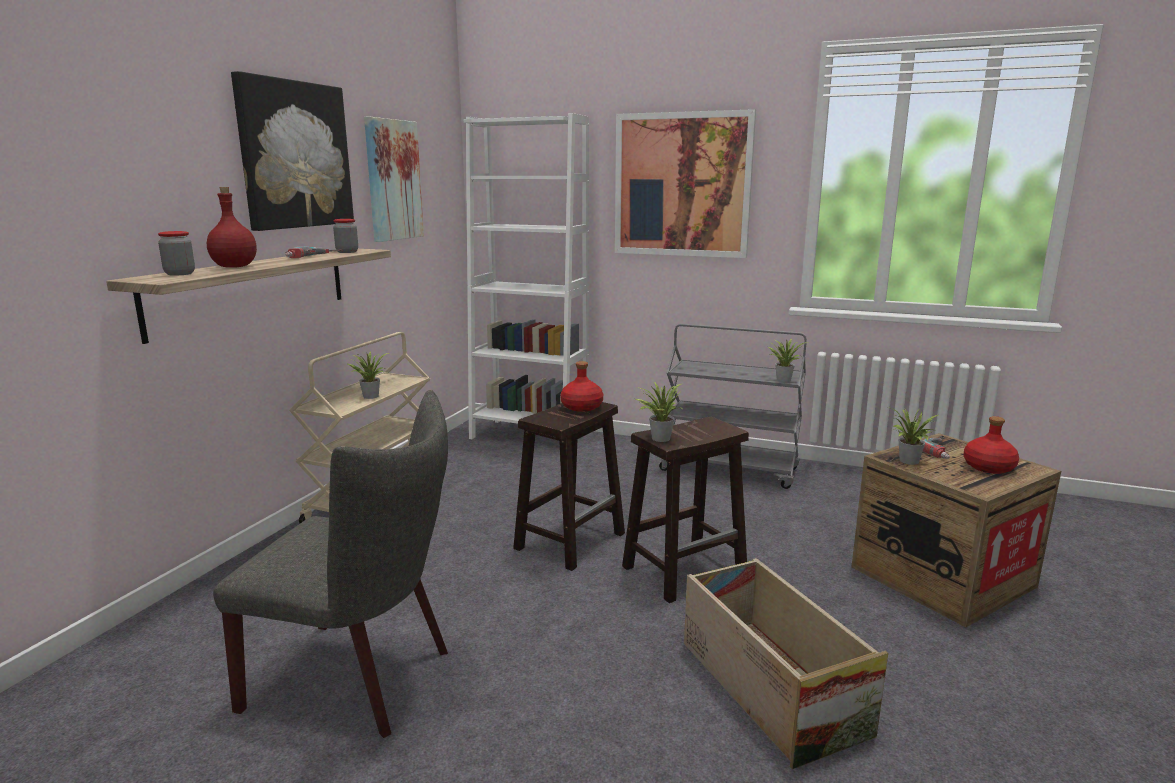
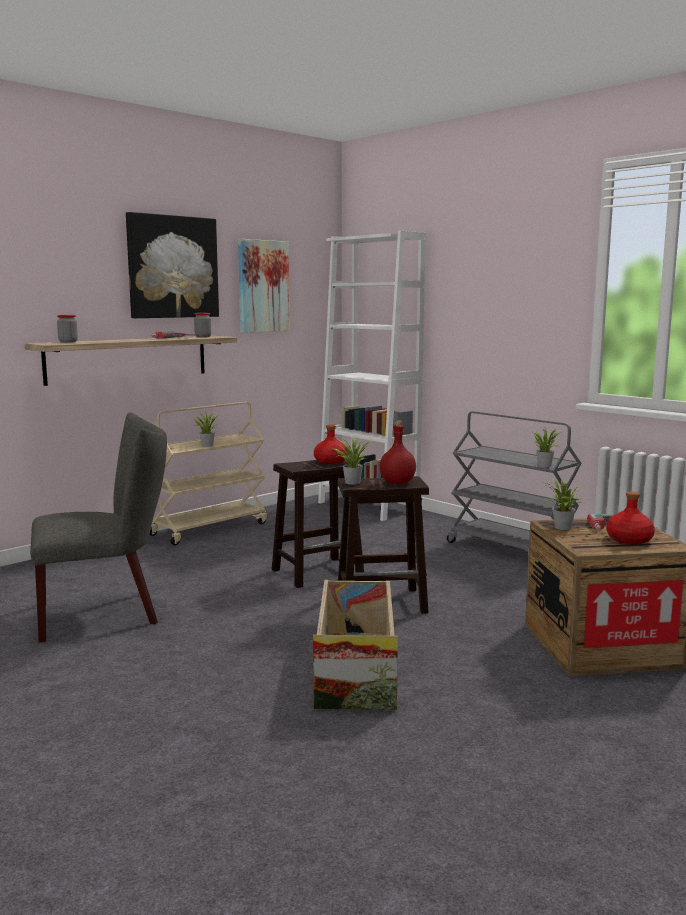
camera: 25 degrees right, 5 degrees down
(235, 267) = (108, 340): red bottle -> red bottle (398, 483)
(361, 679) = (106, 613): grey chair -> grey chair turned 60 degrees counterclockwise
(682, 185) = (495, 290): picture -> none

